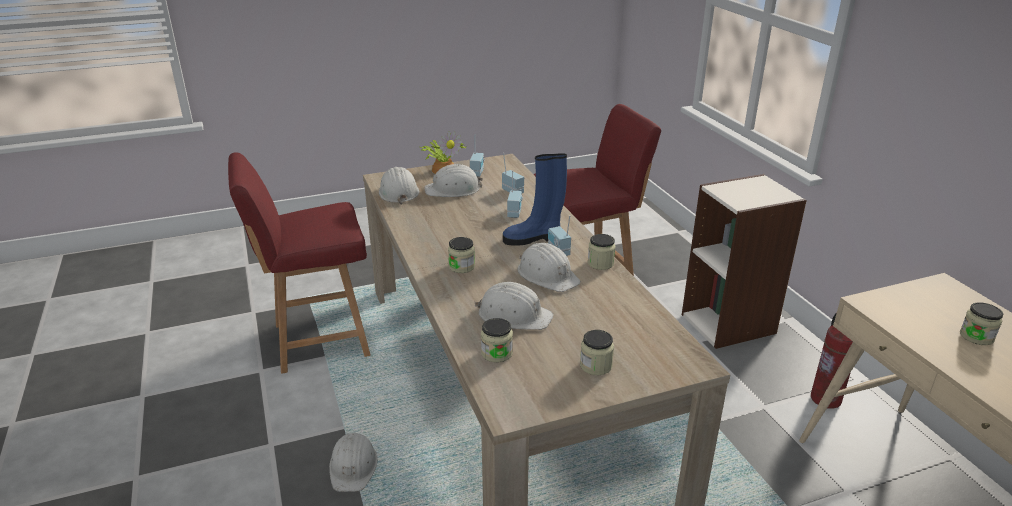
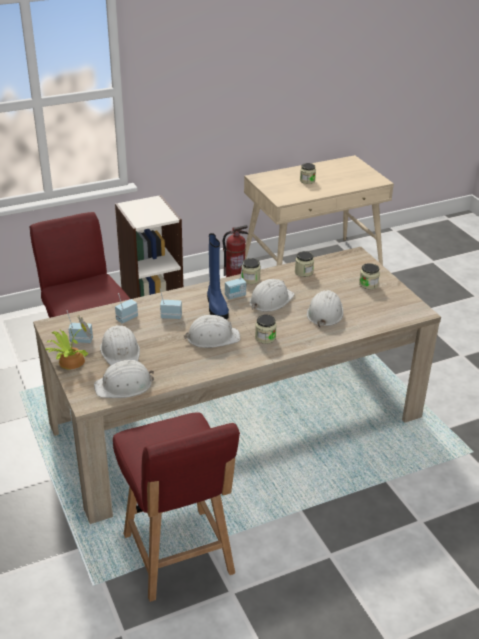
camera: 95 degrees left, 5 degrees up
(353, 466) = (342, 497): white hard hat -> white hard hat (212, 337)
(496, 353) = (368, 318): jar -> jar (303, 272)

